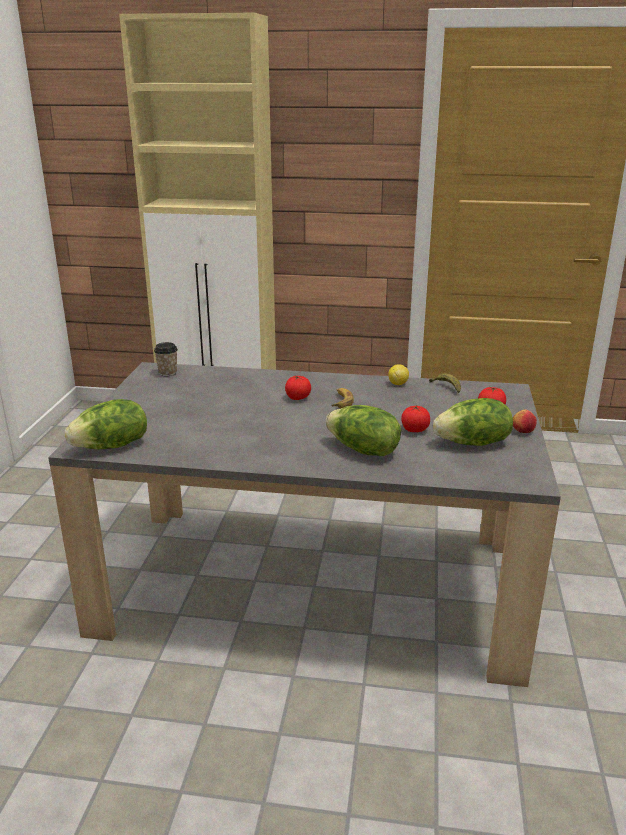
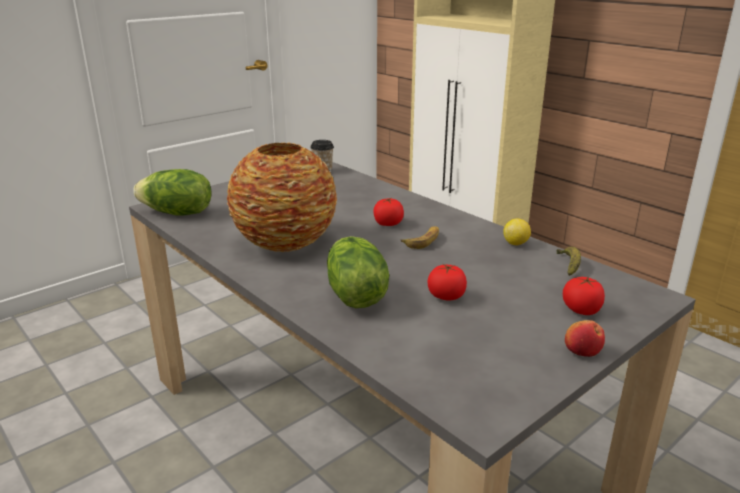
camera: 40 degrees right, 0 degrees up
(250, 436) = (284, 243): none -> vase
(473, 443) = (488, 338): lettuce -> none

